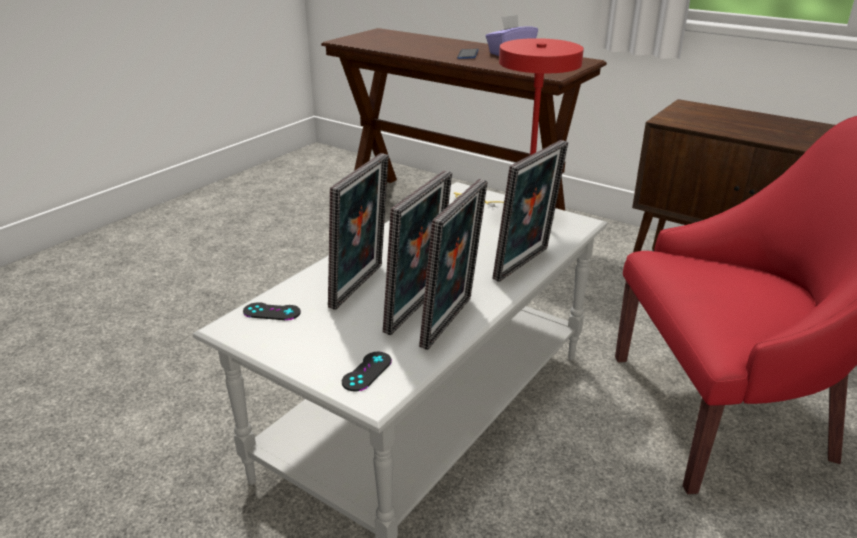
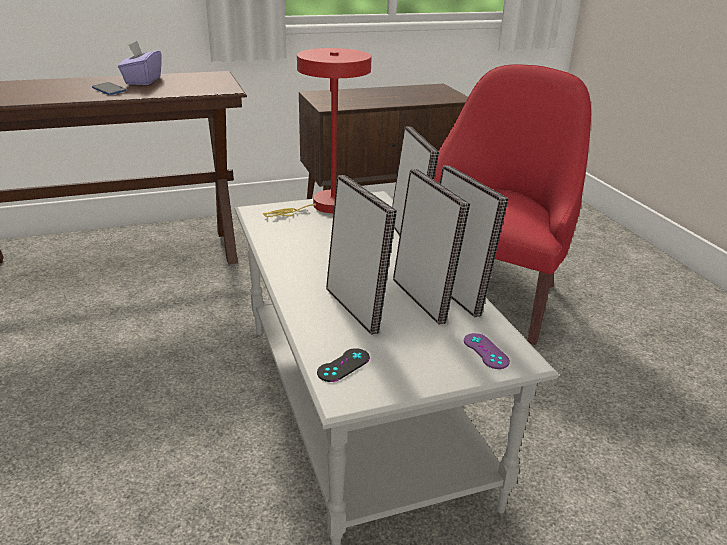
camera: 55 degrees left, 0 degrees up
(367, 371) = (486, 351): black game controller -> purple game controller

